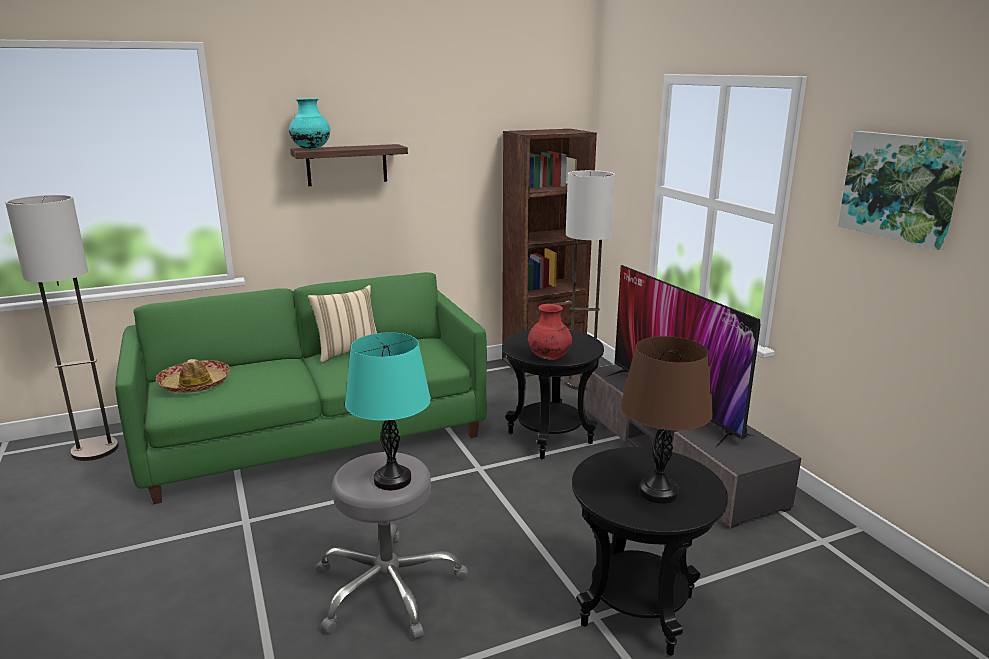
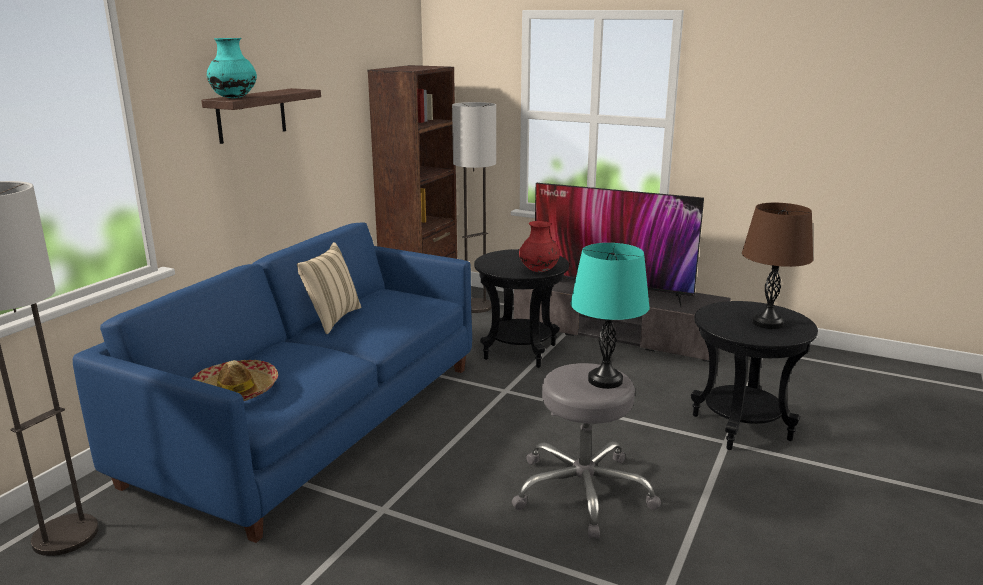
camera: 40 degrees left, 0 degrees up
(315, 434) = (314, 421): green sofa -> blue sofa
(900, 187) = (778, 86): picture -> none

